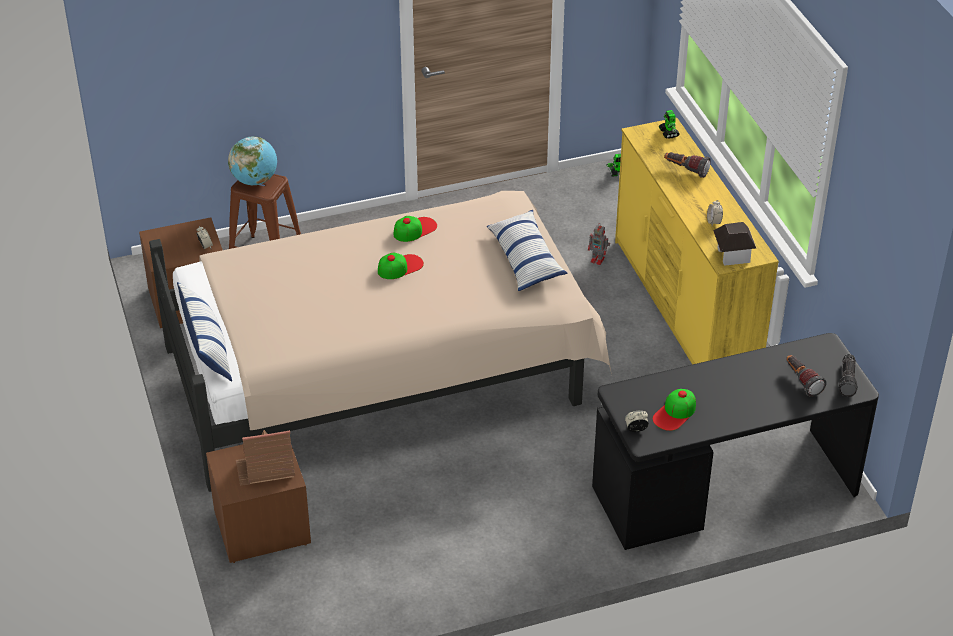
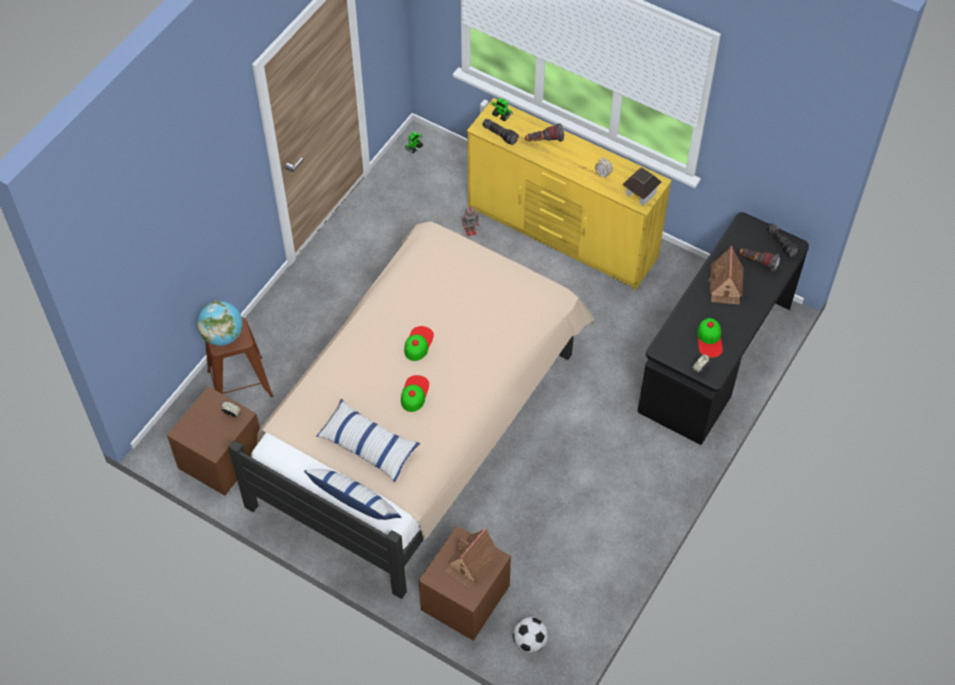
camera: 40 degrees left, 15 degrees up
(278, 598) = (530, 641): none -> football
(415, 229) = (395, 304): cap -> cap (414, 393)
(525, 259) = (494, 279): pillow -> pillow (368, 445)
(649, 146) = (500, 134): none -> flashlight
(745, 380) = (725, 285): none -> toy house

